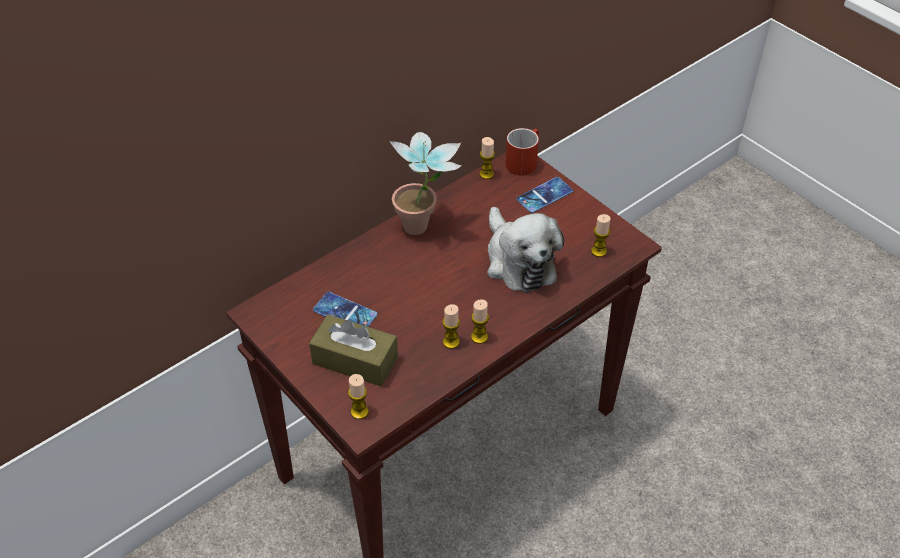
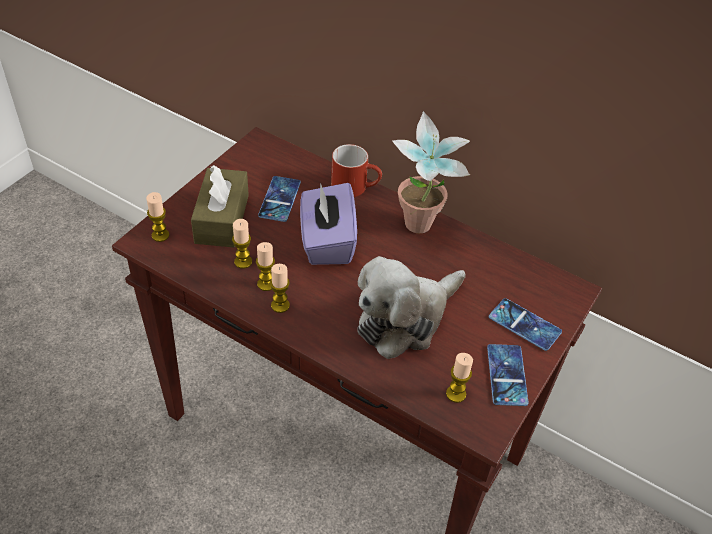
camera: 70 degrees right, 0 degrees up
(414, 290) = (327, 242): none -> purple tissue box
(486, 174) = (530, 266): candle -> candle (243, 262)
(523, 161) = (571, 295): red mug -> red mug (356, 187)
(588, 219) = (507, 375): none -> phone

